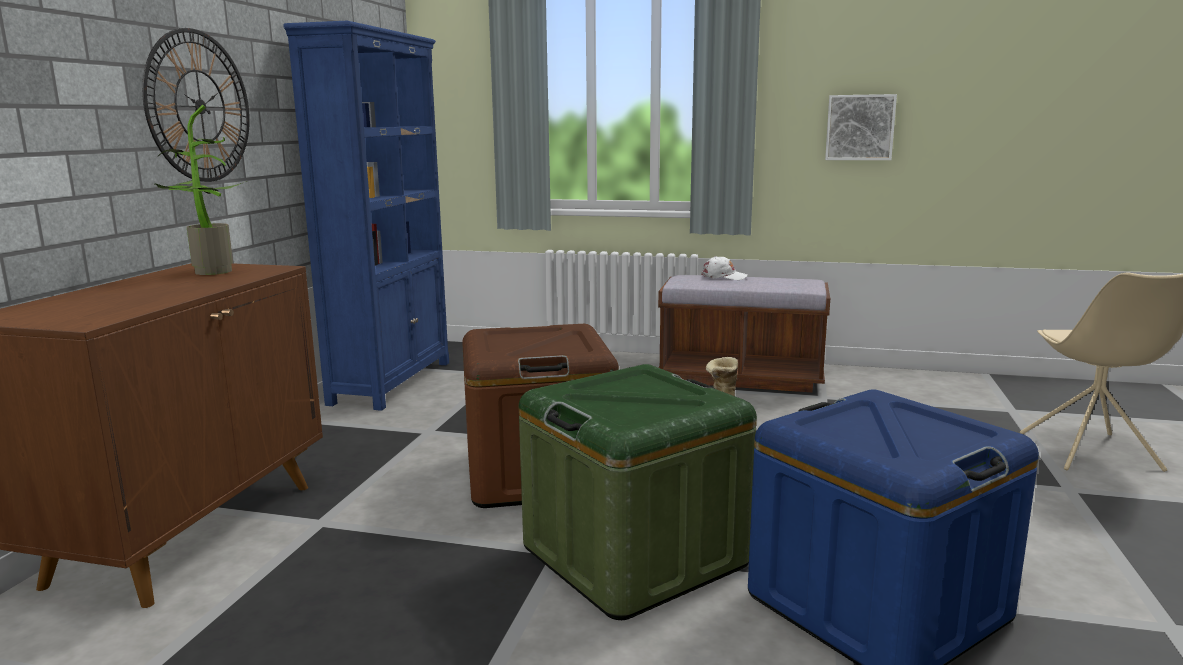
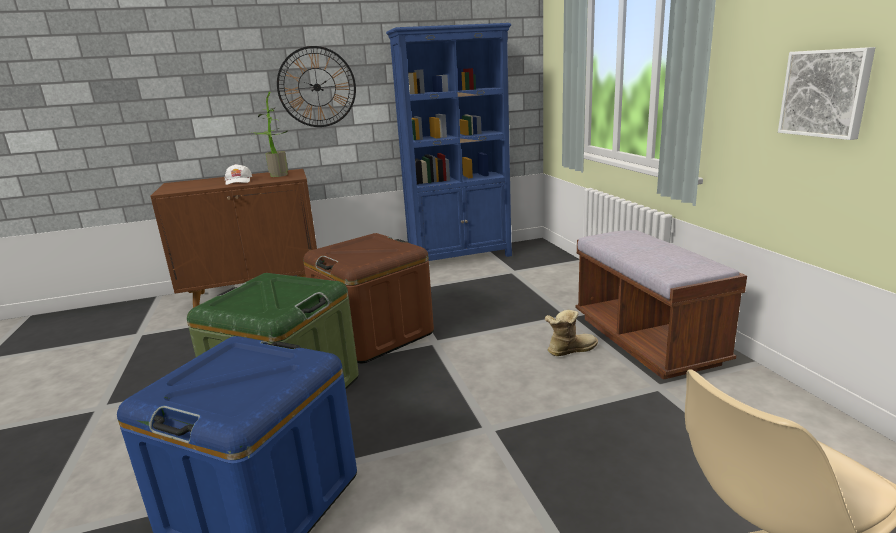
camera: 60 degrees right, 5 degrees up
(724, 277) = (649, 241): white cap -> white cap (238, 181)

